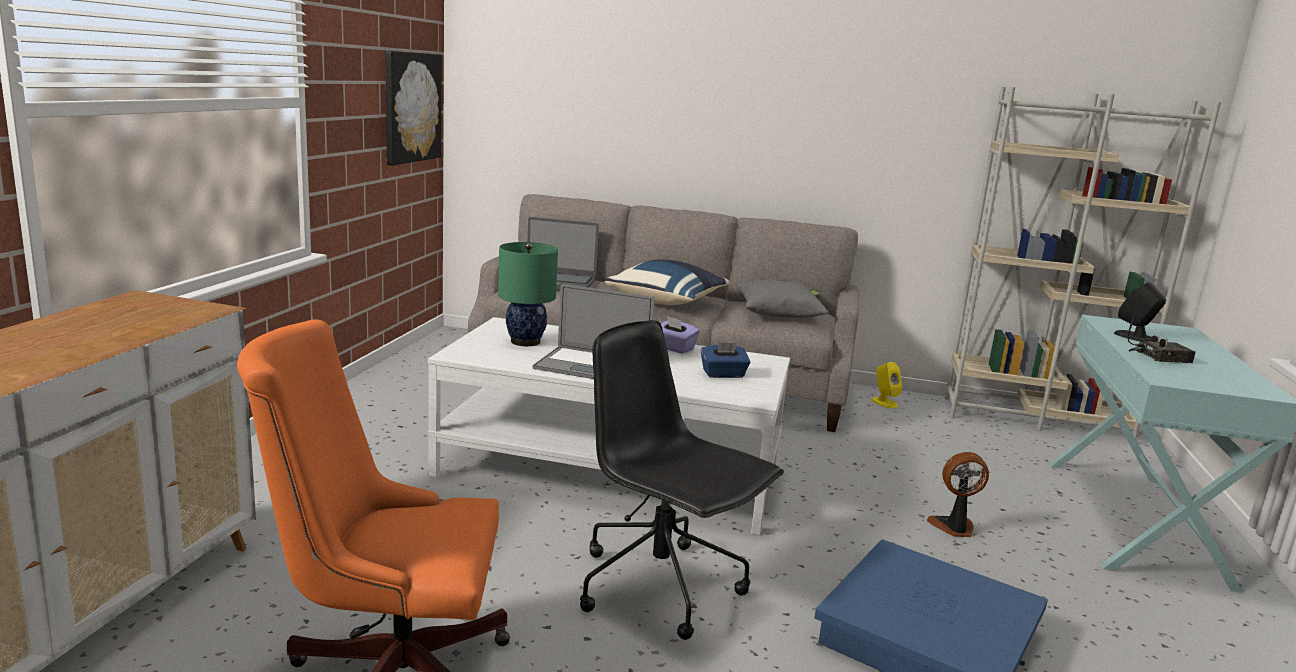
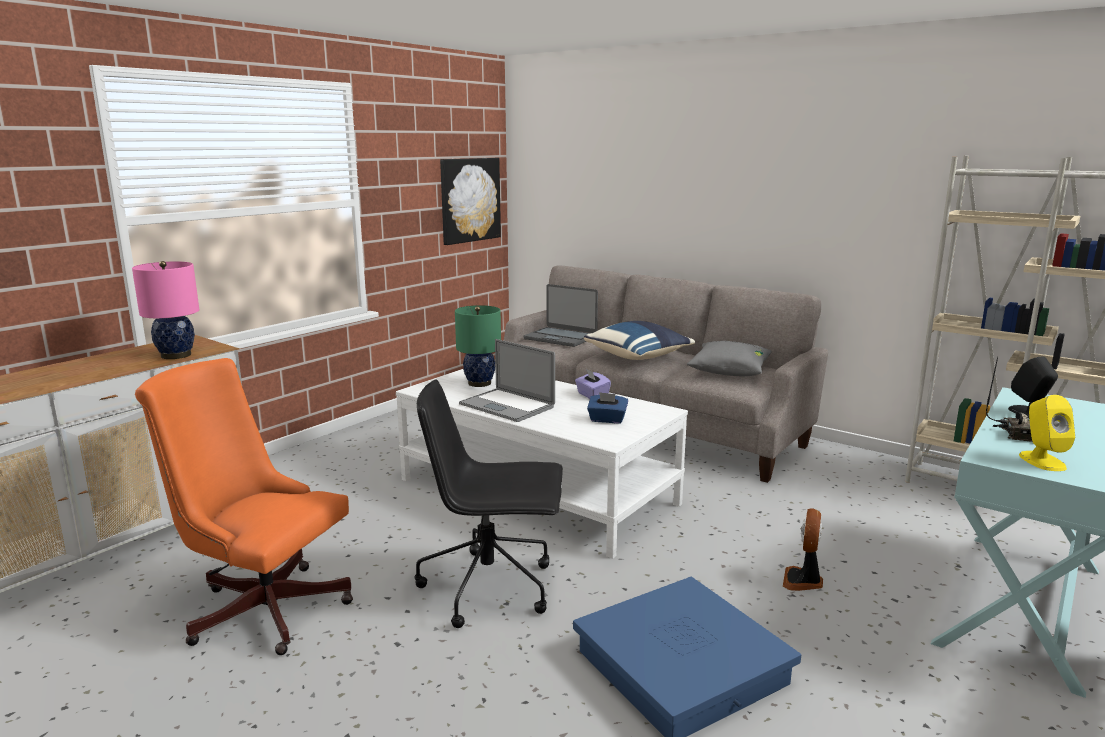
camera: 25 degrees right, 0 degrees up
(158, 321) = (176, 355): none -> pink table lamp
(665, 591) = (494, 588): black office chair -> black office chair turned 60 degrees counterclockwise
(884, 402) = (845, 461): yellow speaker -> yellow speaker (1041, 461)
(954, 528) = (803, 581): fan -> fan turned 90 degrees counterclockwise

